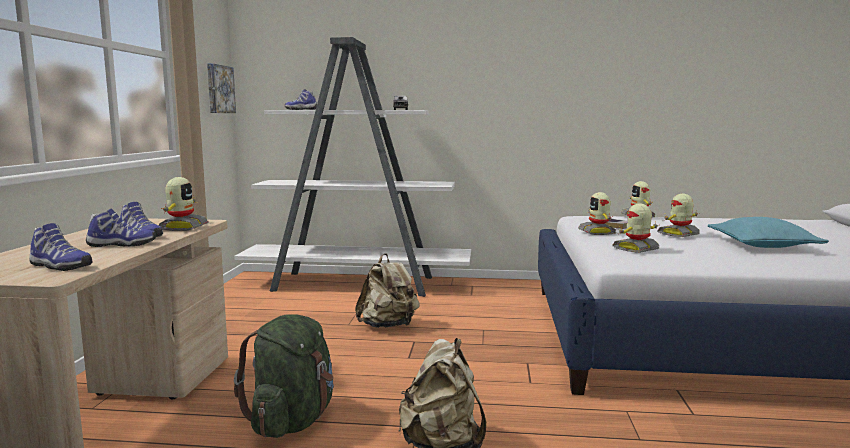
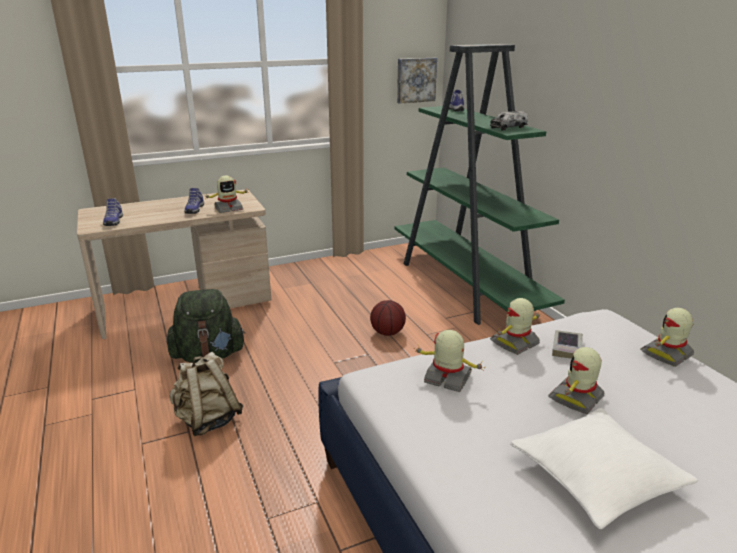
camera: 60 degrees right, 15 degrees up
(121, 245) = (169, 214): shoe -> none
(357, 284) = (466, 287): white bookcase -> green bookcase
(388, 326) = (388, 333): beige backpack -> basketball
(679, 234) = (577, 398): toy robot -> toy robot turned 75 degrees counterclockwise
(762, 245) = (596, 476): turquoise pillow -> white pillow

